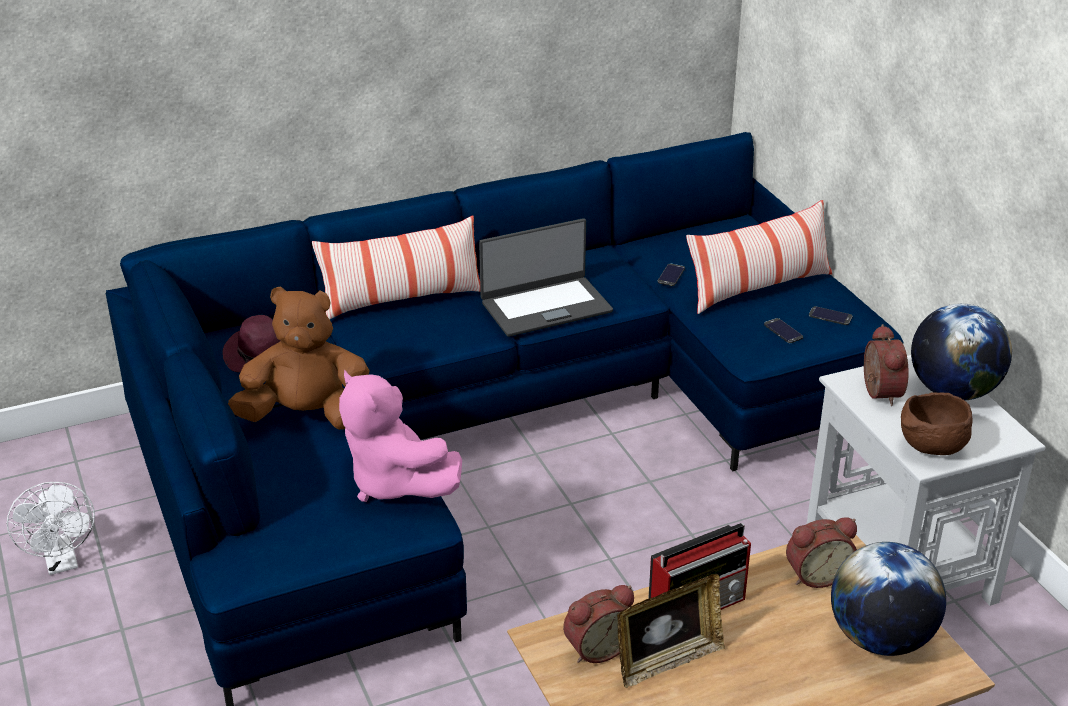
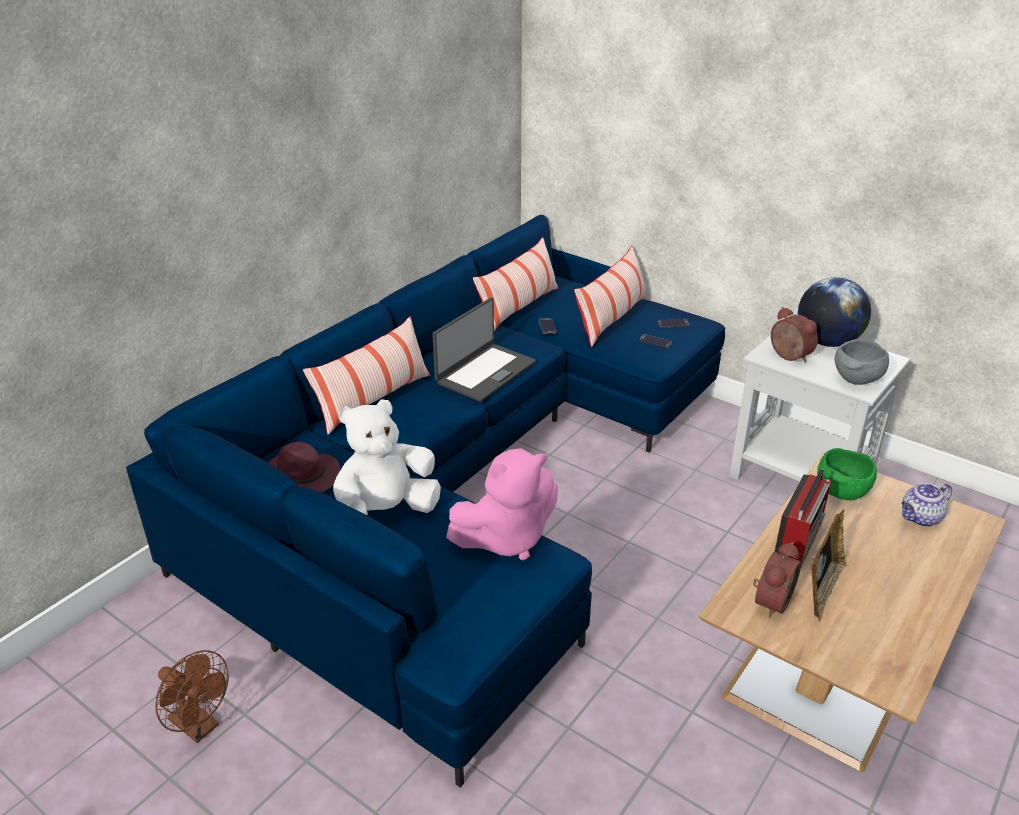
camera: 30 degrees left, 0 degrees up
(62, 562) = (199, 726): white fan -> brown fan
(307, 416) = (385, 513): brown plush toy -> white plush toy
(394, 483) = (506, 538): pink plush toy -> pink plush toy turned 45 degrees counterclockwise
(660, 244) = (518, 308): none -> pillow
(816, 574) = (841, 491): alarm clock -> green bowl
(880, 639) = (920, 518): globe -> teapot
(931, 448) = (856, 381): brown bowl -> grey bowl

